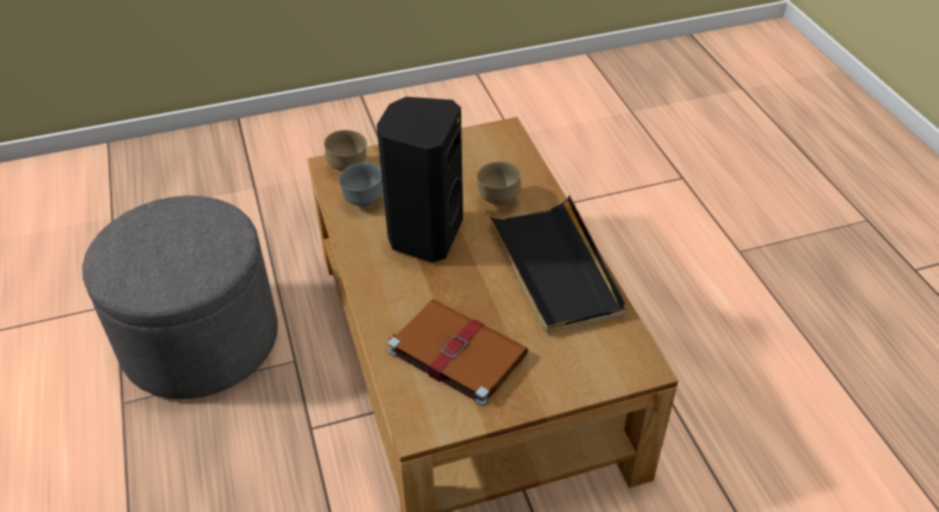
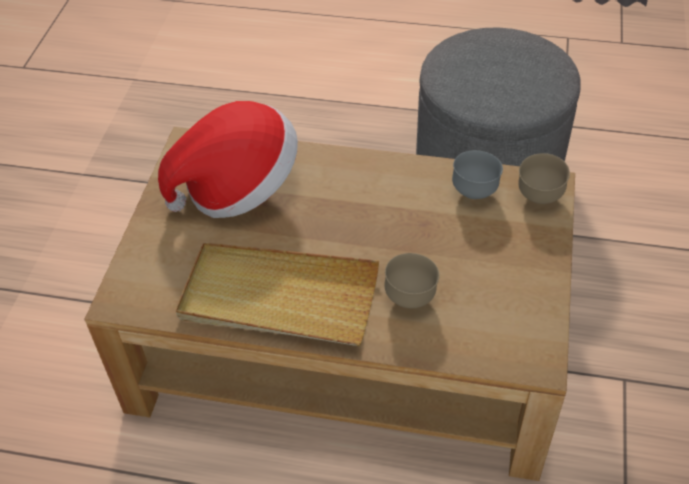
camera: 120 degrees right, 5 degrees up
(424, 234) = (395, 218): black speaker -> none
(455, 352) = (238, 187): brown book -> hat
(555, 268) = (278, 298): black tray -> beige tray

